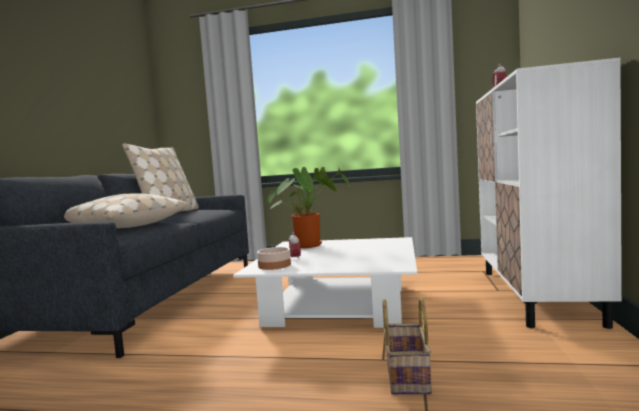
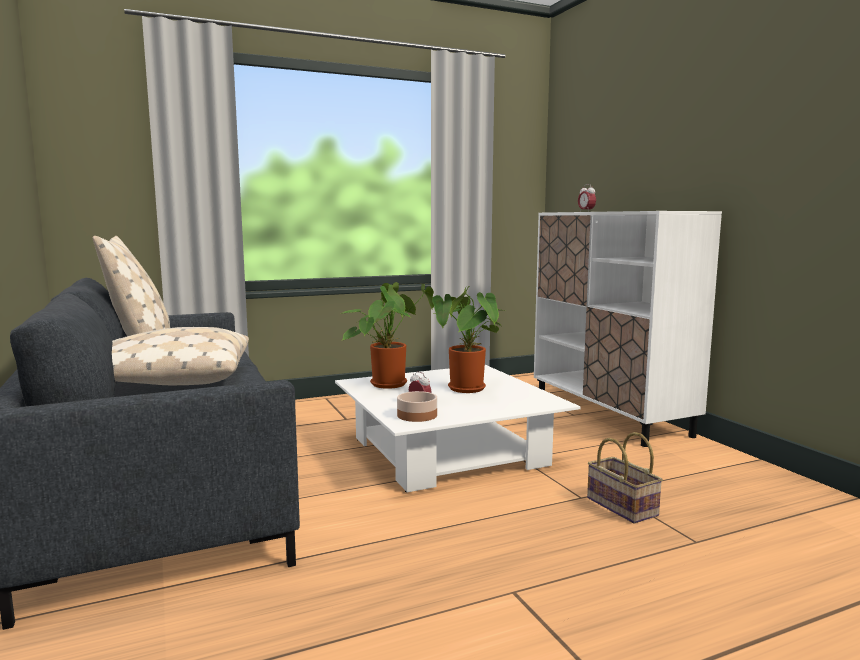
camera: 35 degrees left, 5 degrees up
(353, 252) = (469, 390): none -> potted plant

